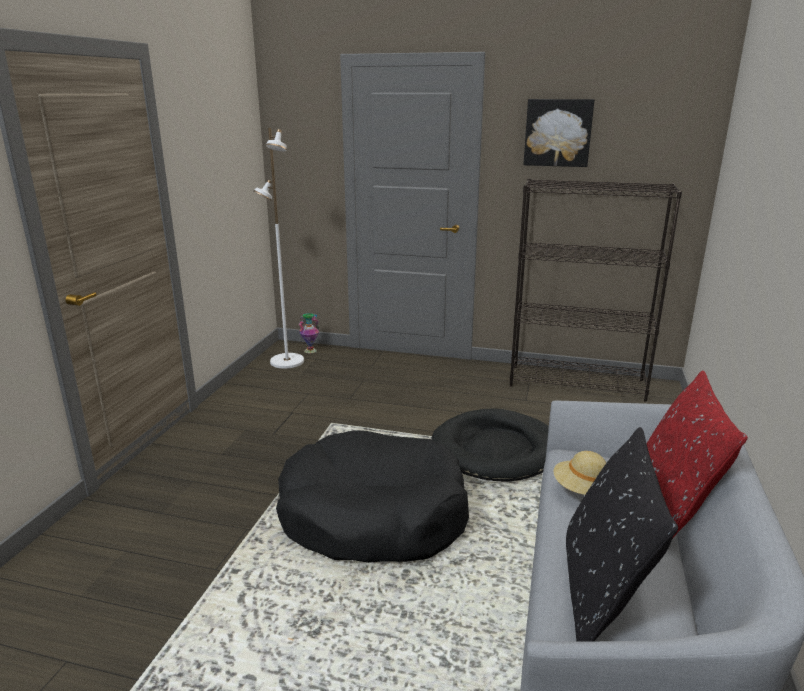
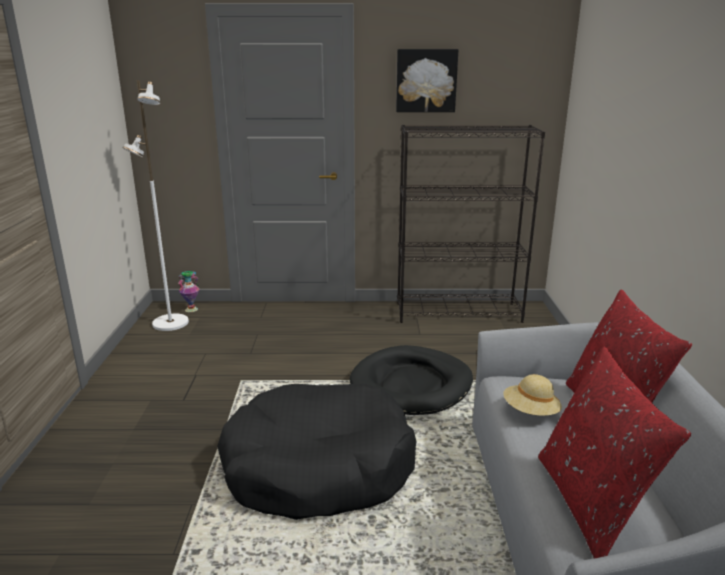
camera: 15 degrees left, 0 degrees up
(602, 594) = (591, 505): black pillow -> red pillow

